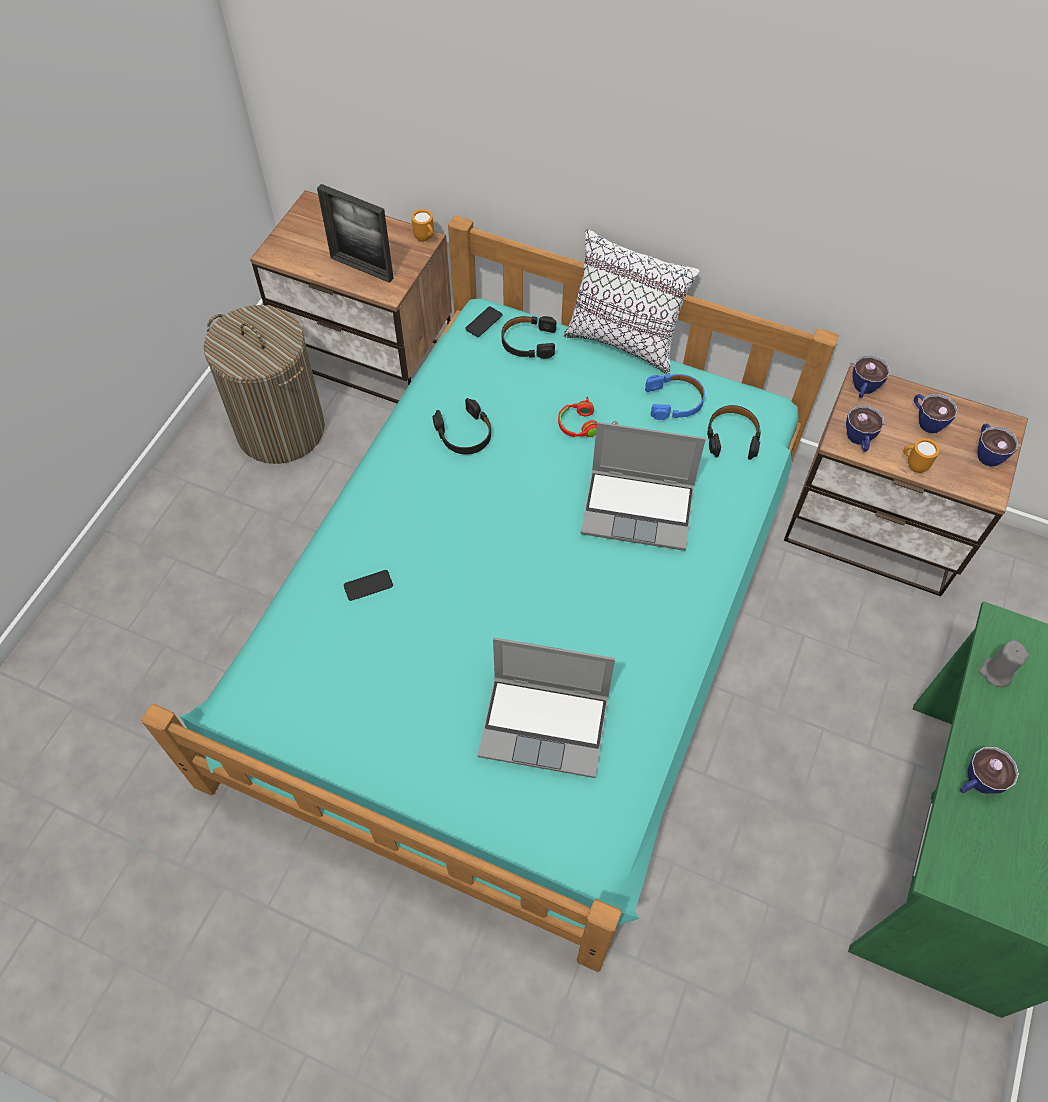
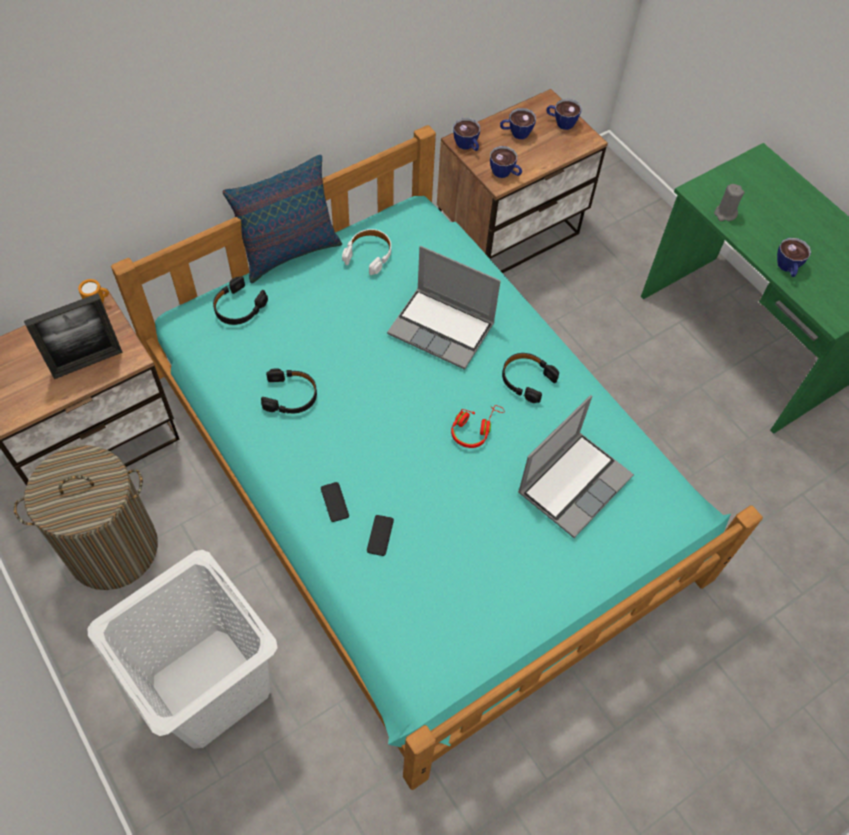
camera: 60 degrees left, 0 degrees up
(201, 571) = (208, 686): none -> white laundry basket
(484, 322) = (192, 324): phone -> phone (334, 502)
(586, 426) = (347, 317): red headphones -> red headphones (474, 429)
(623, 343) = (290, 253): white pillow -> blue pillow
(639, 509) = (443, 329): laptop -> laptop turned 75 degrees clockwise
(674, 401) = (369, 254): blue headphones -> white headphones
(732, 436) = (425, 242): black headphones -> black headphones (526, 379)
(913, 465) = (543, 161): orange mug -> none

